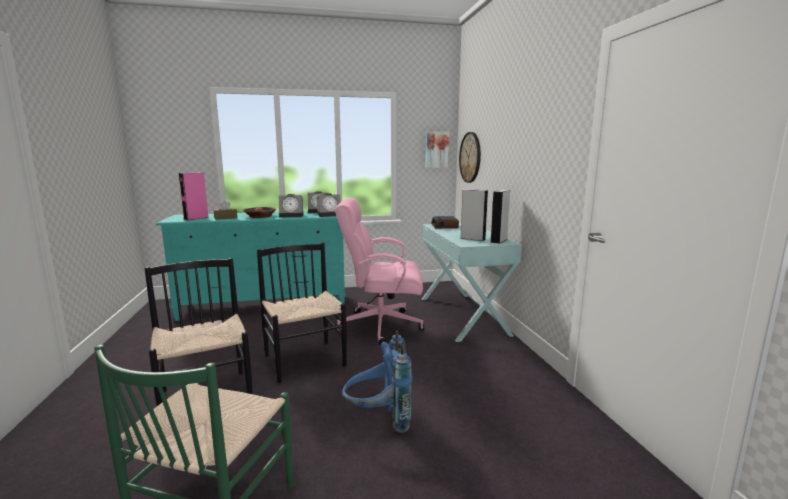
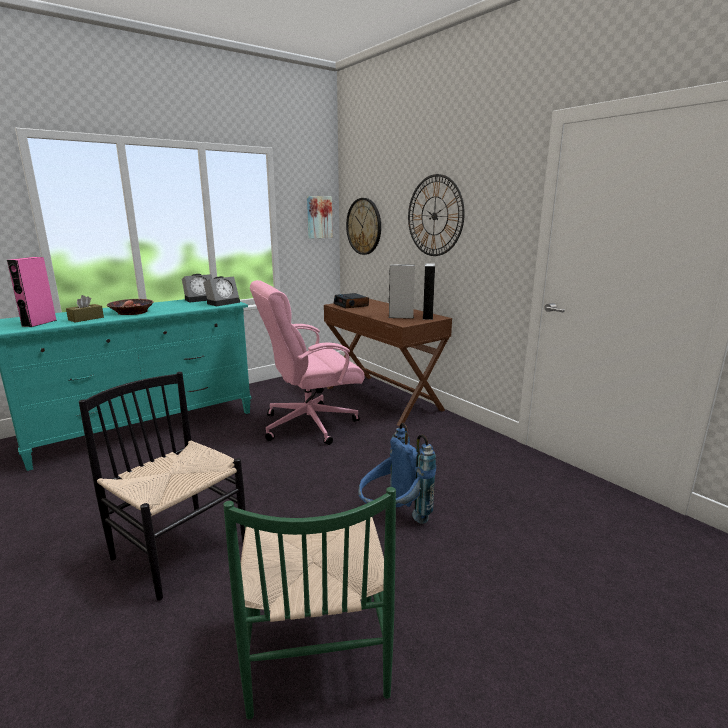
camera: 25 degrees left, 5 degrees up
(292, 216) = (176, 308): alarm clock -> none
(304, 359) = (258, 478): black chair -> none
(463, 315) = (383, 398): turquoise desk -> brown desk
(514, 145) = (434, 216): none -> wall clock

